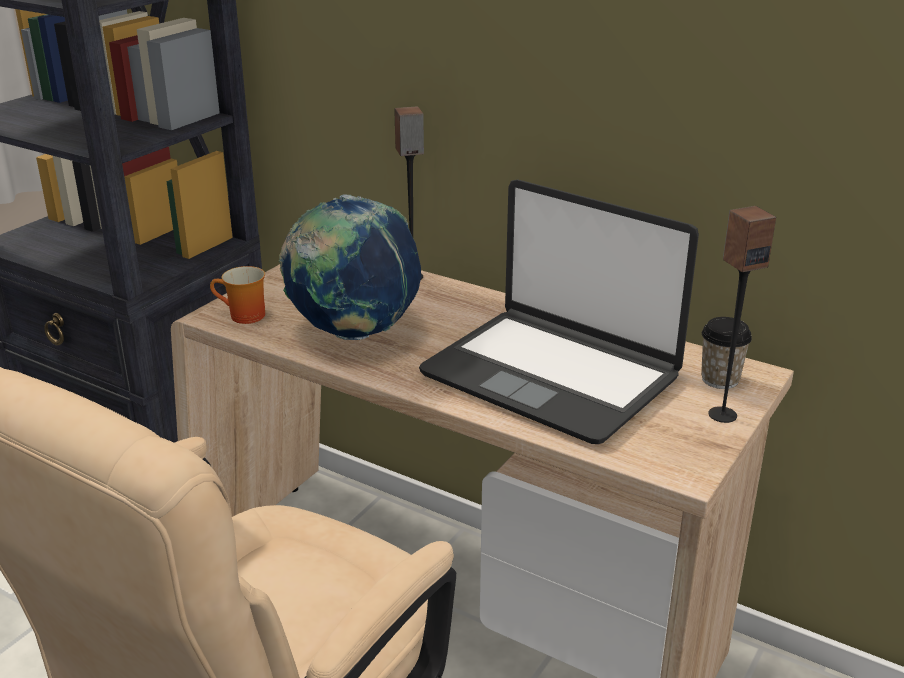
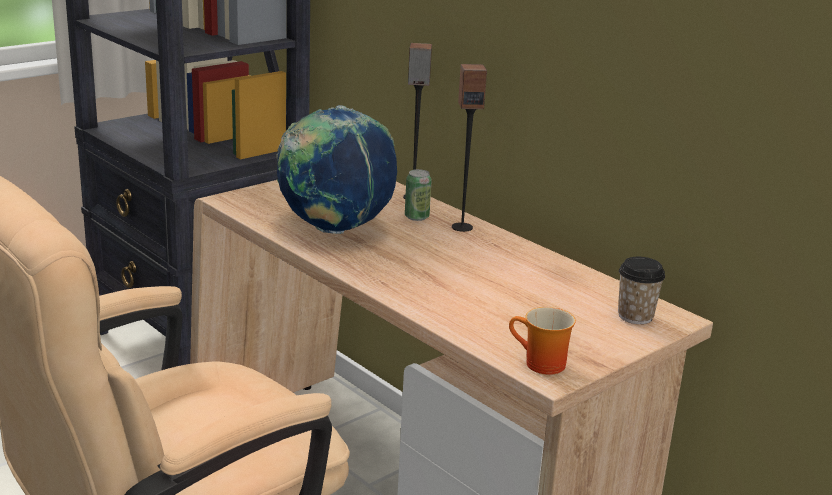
camera: 15 degrees right, 5 degrees down
(242, 317) = (252, 204): mug -> mug (539, 364)
(431, 301) = (416, 217): none -> can
(551, 375) = (483, 287): laptop -> none
(722, 414) = (616, 341): speaker -> speaker (462, 227)

